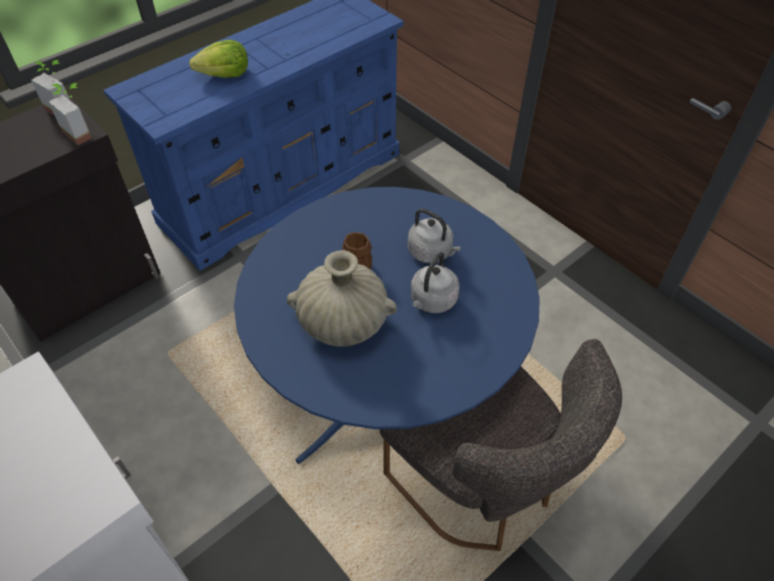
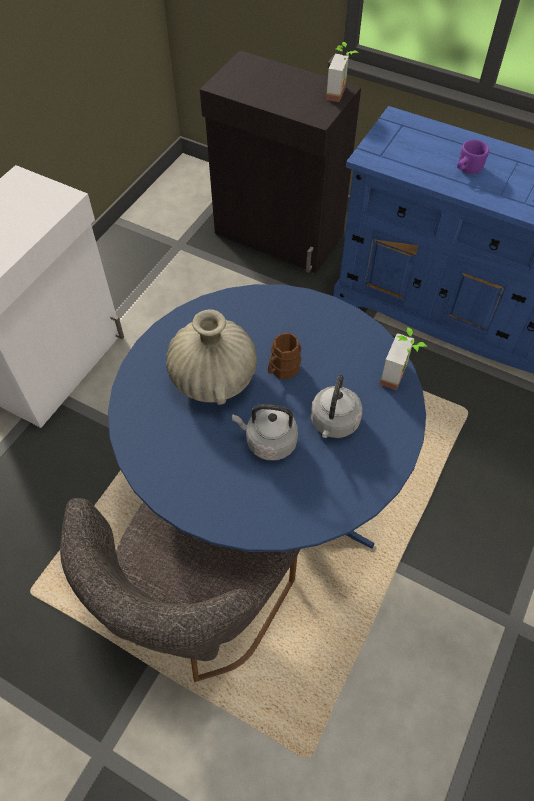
camera: 70 degrees right, 5 degrees up
(82, 132) = (319, 115): potted plant -> potted plant (400, 376)
(225, 75) = (466, 169): lettuce -> purple mug

